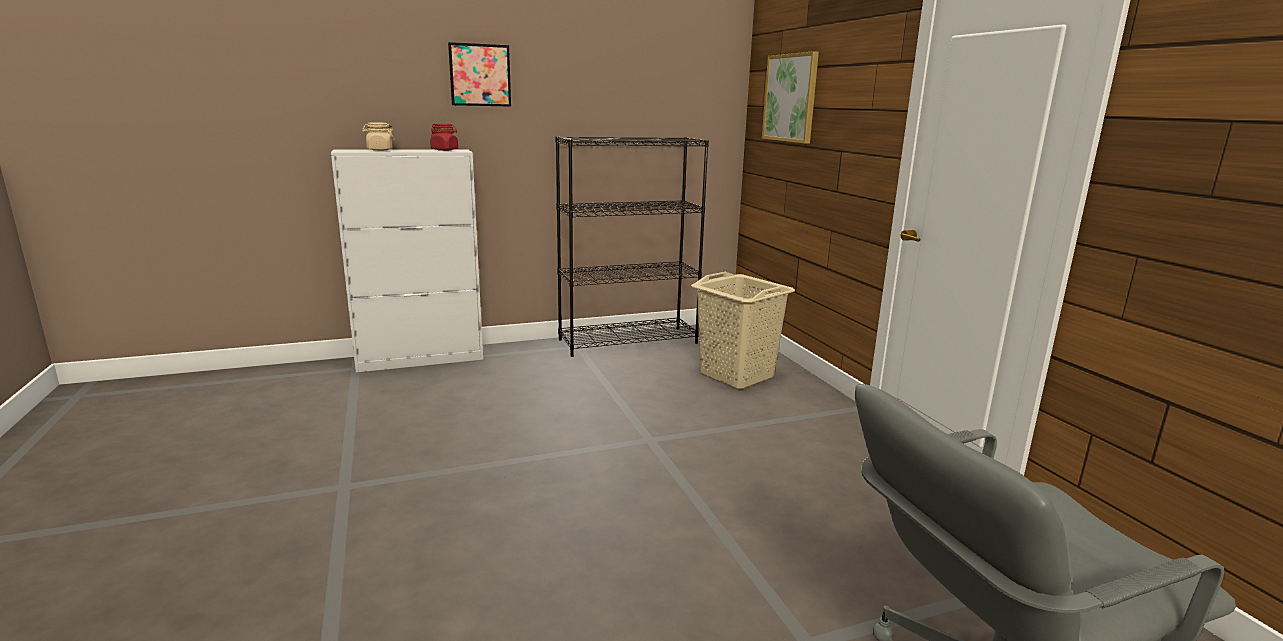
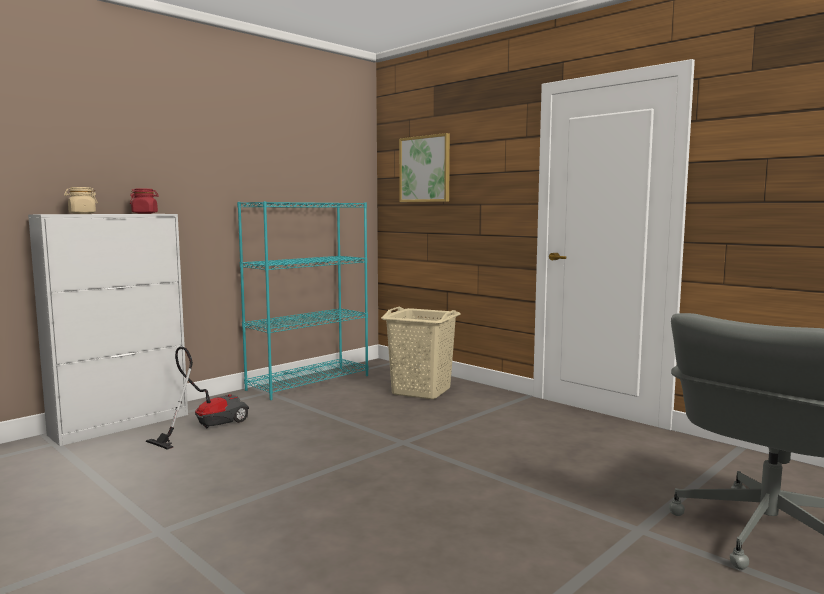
camera: 25 degrees left, 10 degrees down
(480, 75) = (170, 146): picture -> none
(485, 377) = (206, 426): none -> vacuum cleaner
(628, 341) = (309, 382): black bookcase -> turquoise bookcase

